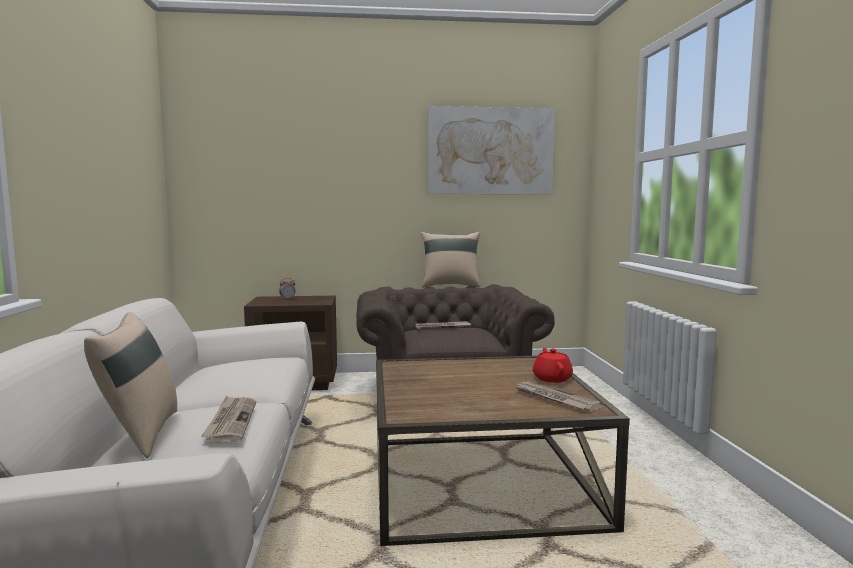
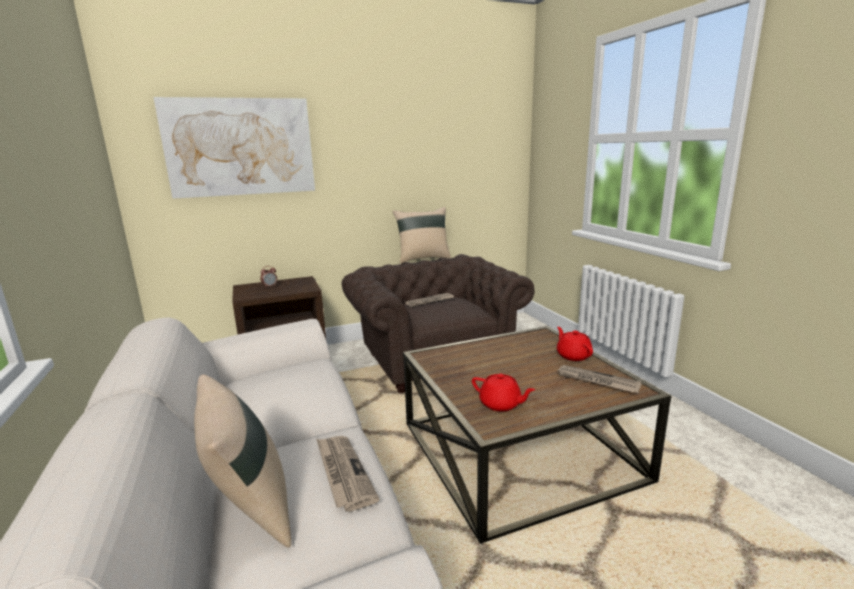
camera: 15 degrees left, 10 degrees up
(431, 403) = (501, 404): none -> red teapot
(490, 151) = (447, 128): picture -> picture (240, 147)

